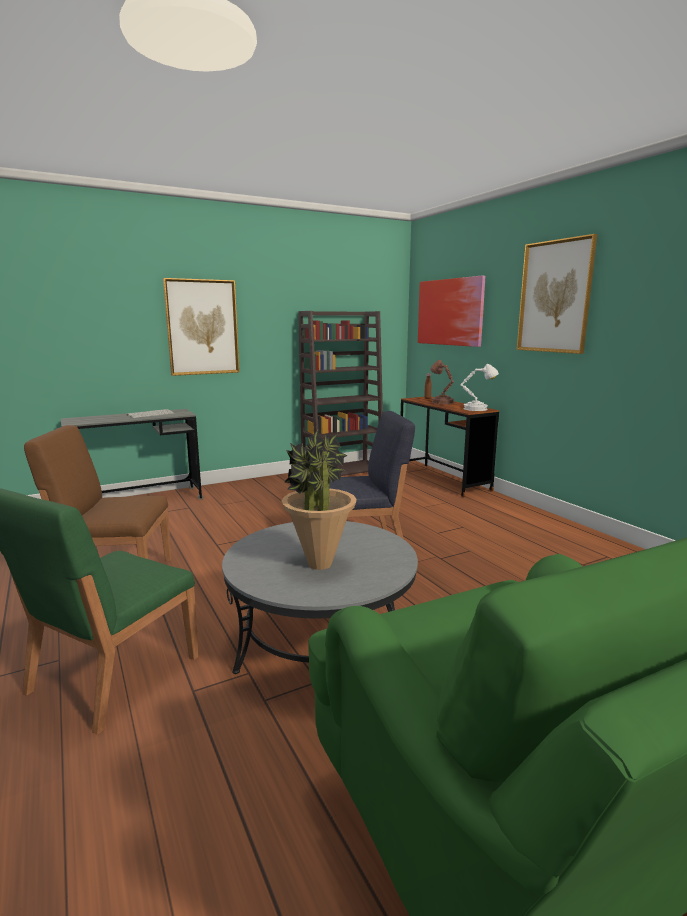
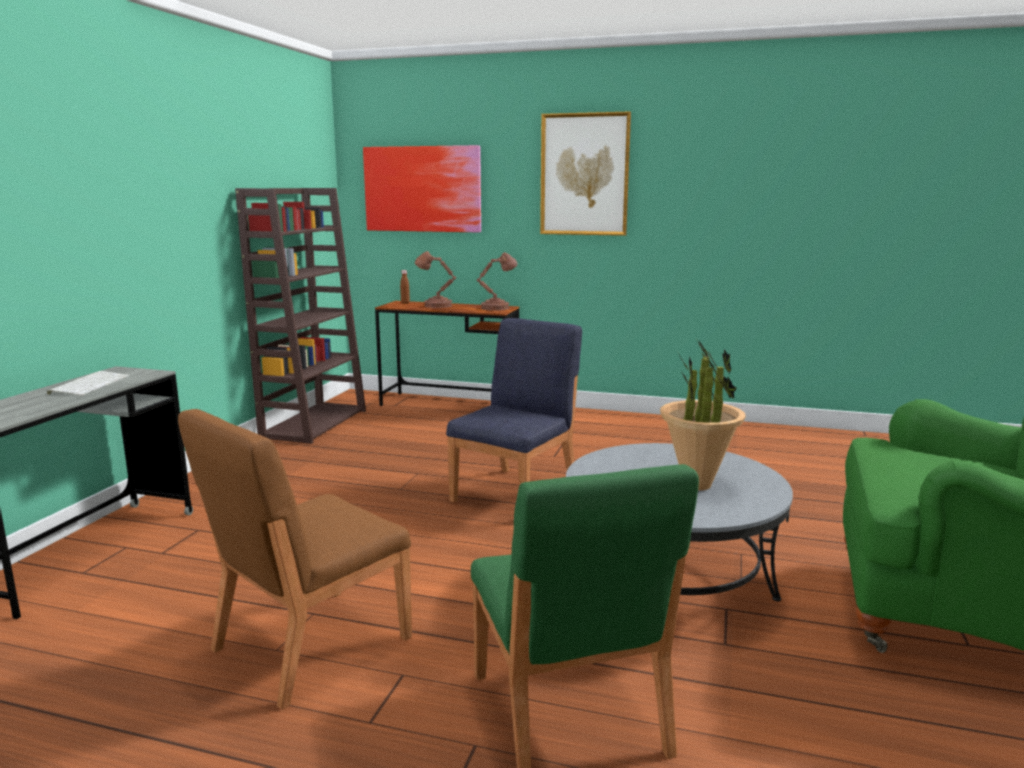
camera: 45 degrees left, 0 degrees up
(202, 327) = (119, 219): picture -> none
(477, 409) = (497, 308): white table lamp -> brown table lamp

